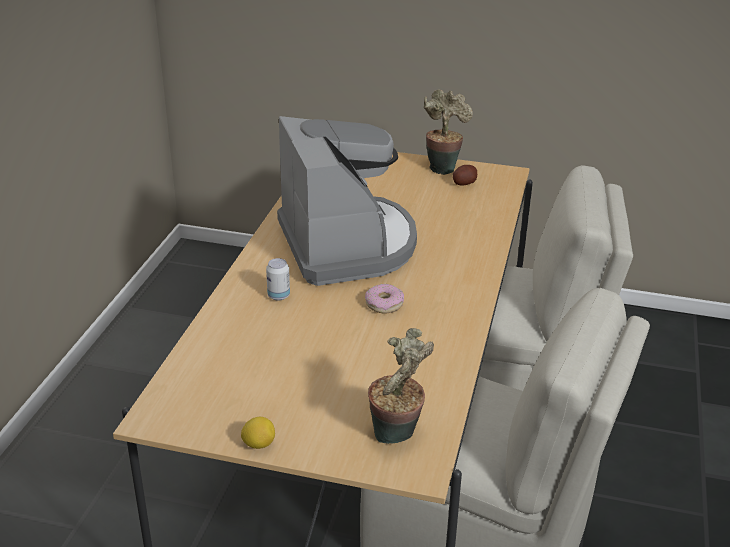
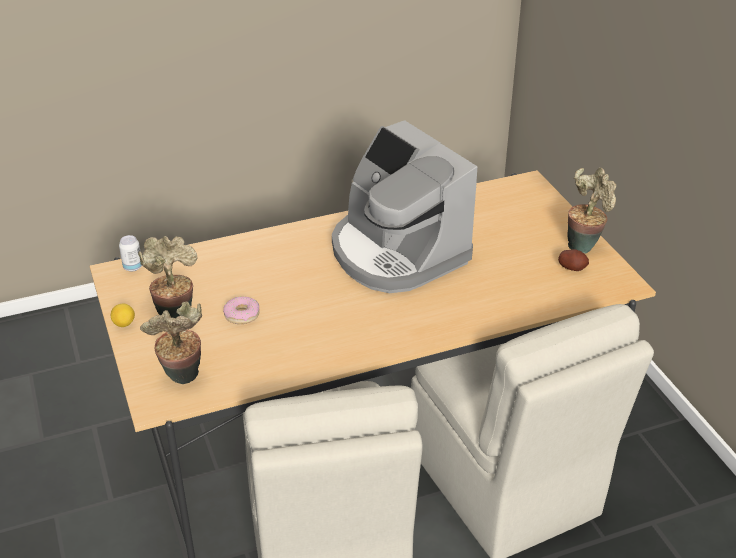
camera: 55 degrees right, 5 degrees up
(278, 296) = (293, 255): can -> can (133, 267)
(288, 404) = (175, 316): none -> potted plant
(347, 244) = (397, 253): coffee machine -> coffee machine turned 105 degrees clockwise
(384, 304) = (335, 305): donut -> donut (242, 315)

